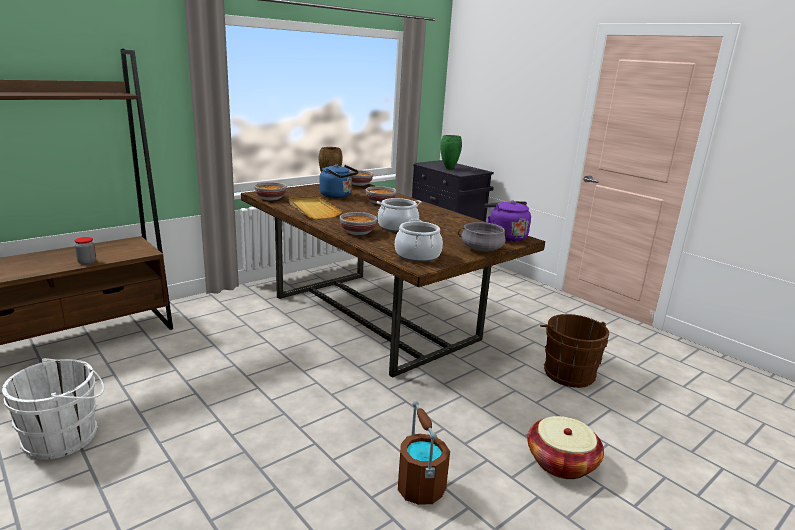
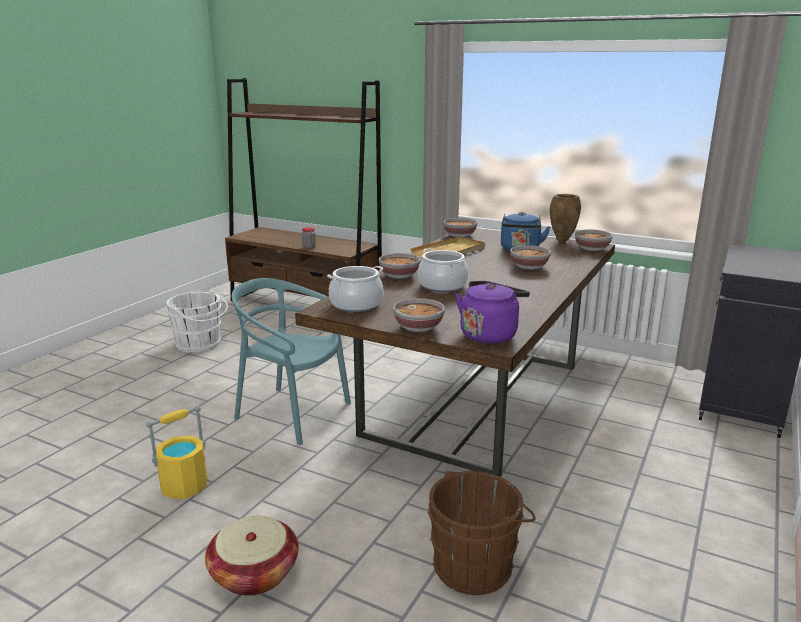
camera: 70 degrees right, 0 degrees up
(326, 400) = (292, 413): none -> turquoise chair
(420, 488) = (184, 486): brown bucket -> yellow bucket
(448, 168) = (755, 261): green vase -> none
(482, 249) = (419, 327): grey cooking pot -> bowl

